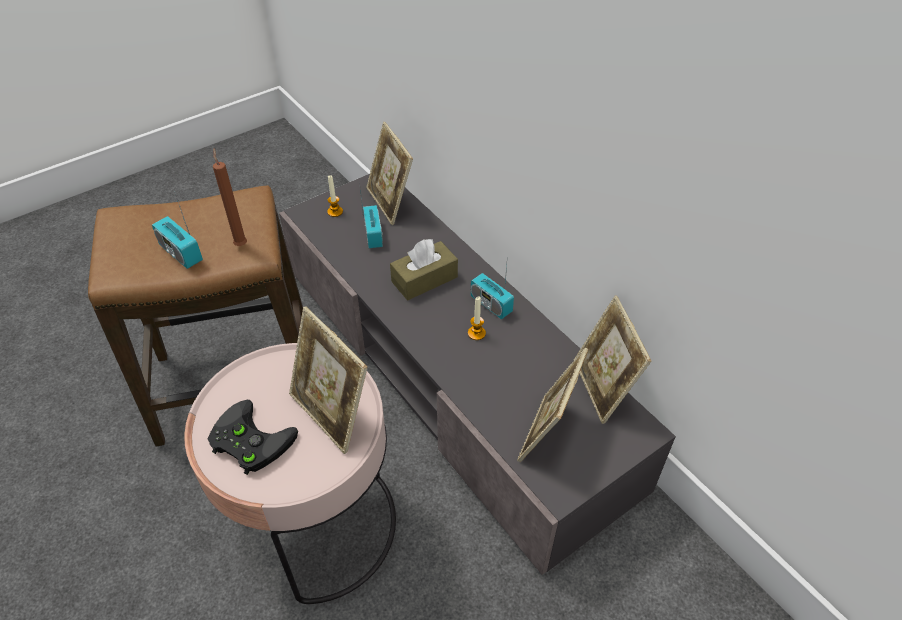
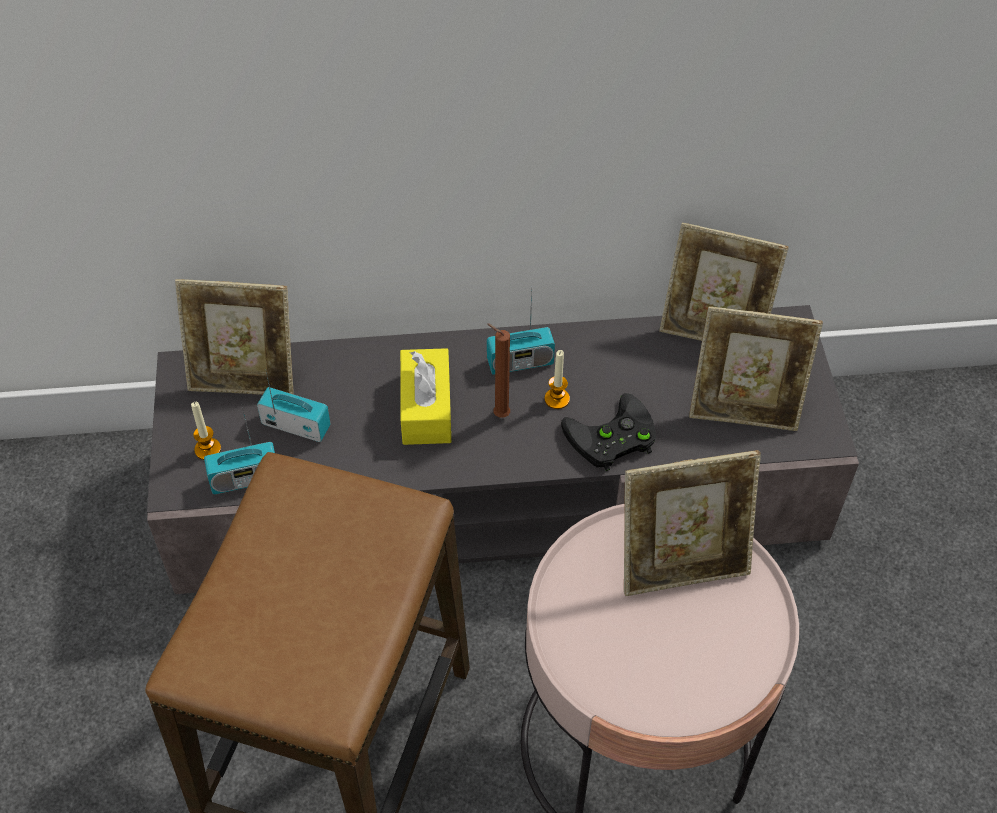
camera: 60 degrees left, 5 degrees up
(181, 253) = (342, 605): radio -> radio (245, 479)
(241, 244) = (382, 525): brown candle -> brown candle (498, 414)
(248, 441) = (674, 667): black game controller -> black game controller (610, 439)
(424, 279) = (426, 408): brown tissue box -> yellow tissue box
(547, 433) = (744, 408): picture frame -> picture frame turned 45 degrees counterclockwise

